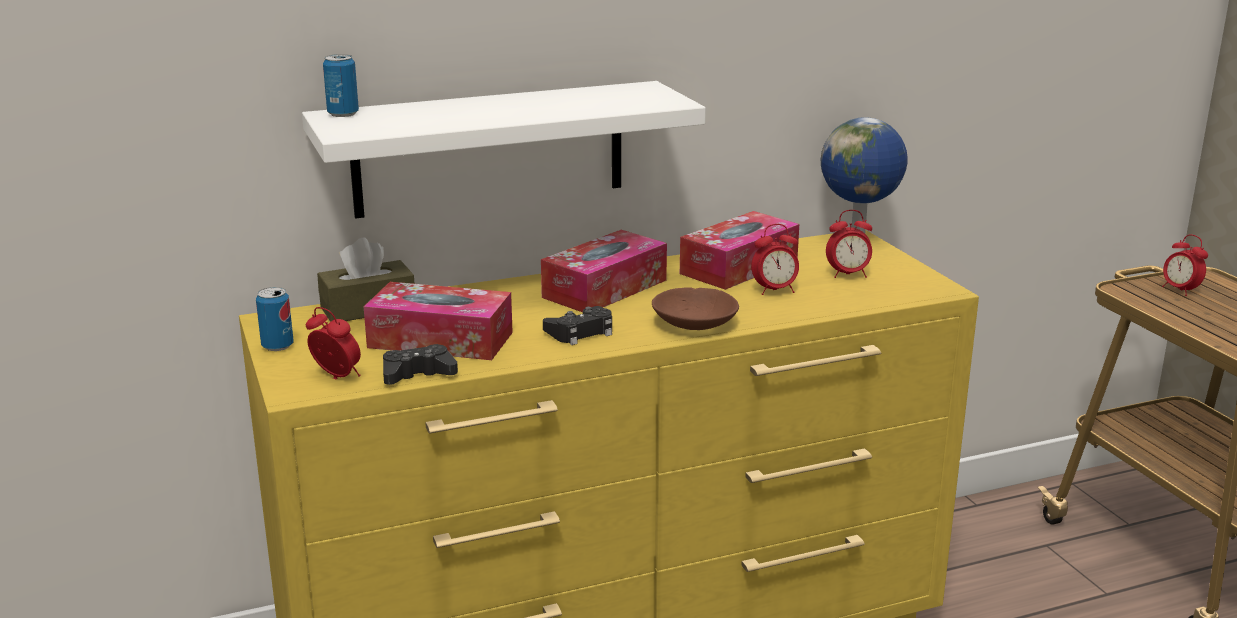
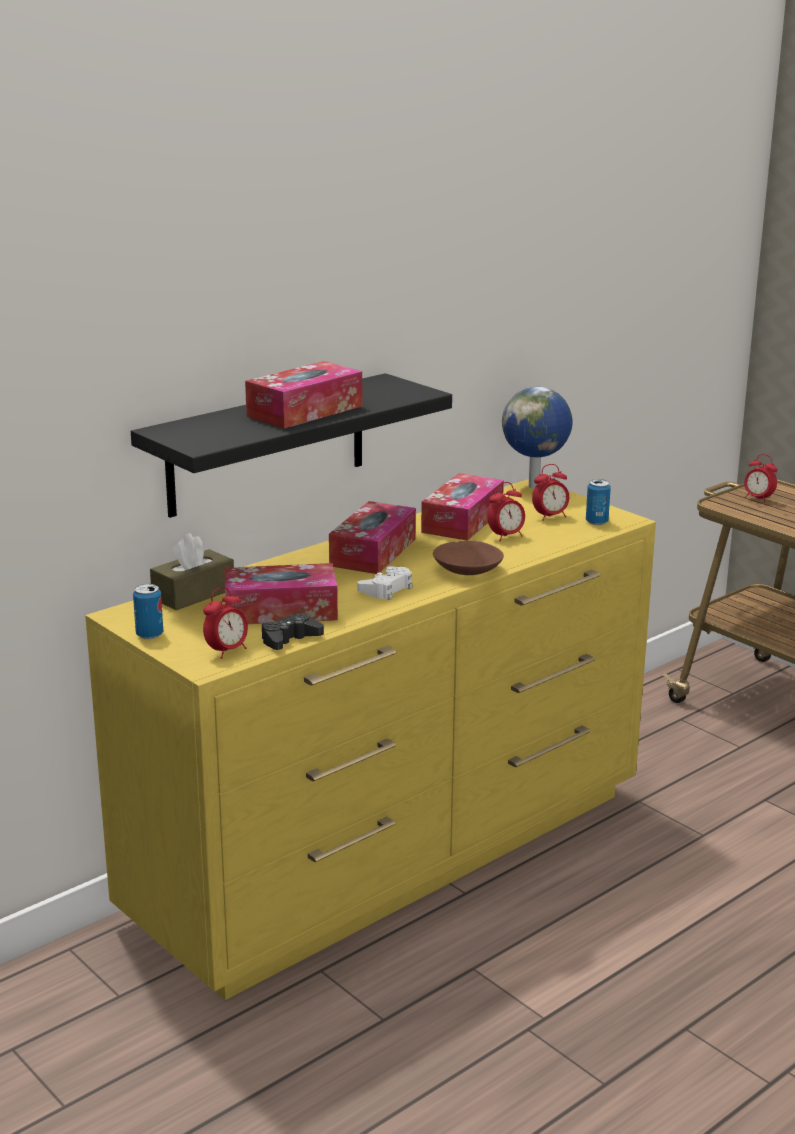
camera: 20 degrees left, 0 degrees up
(337, 377) = (227, 651): alarm clock -> alarm clock turned 120 degrees clockwise
(343, 114) = (171, 429): can -> can (596, 522)
(489, 149) = (267, 445): white shelf -> black shelf
(511, 109) = (305, 411): none -> tissue box
(581, 332) = (387, 589): black game controller -> white game controller

